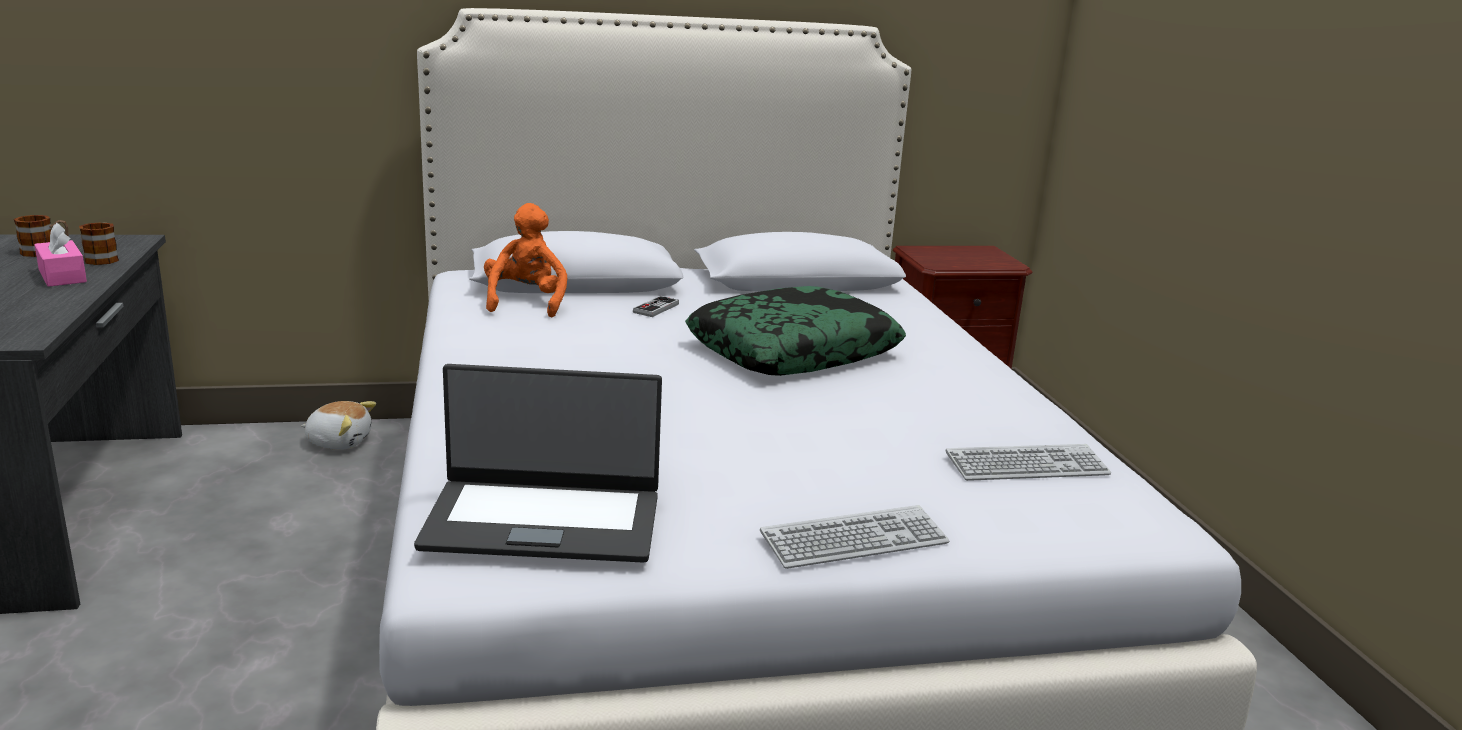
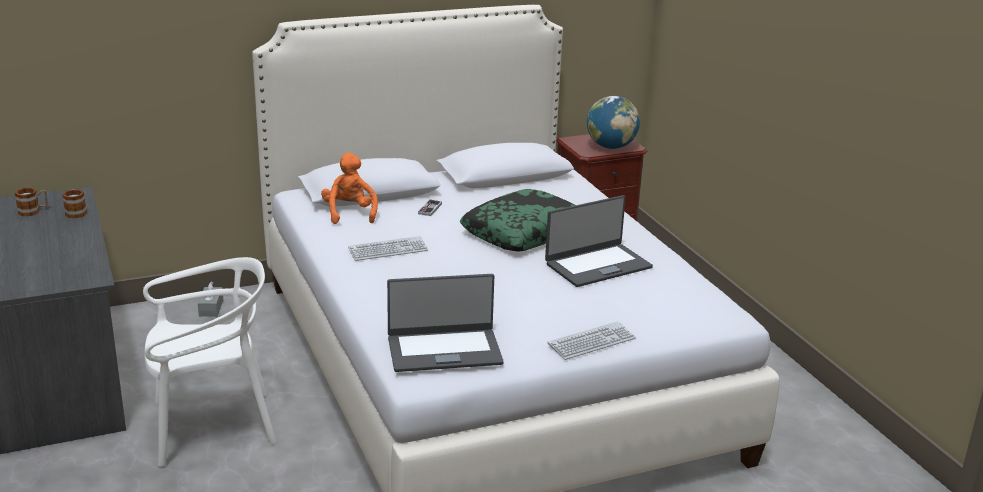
camera: 10 degrees left, 5 degrees up
(62, 276) = (66, 229): pink tissue box -> none
(217, 619) = (212, 426): none -> white chair
(339, 441) = (211, 308): plush toy -> grey tissue box
(908, 410) = (597, 265): none -> laptop
(975, 261) = (611, 147): none -> globe
(1026, 465) = (664, 292): keyboard -> keyboard (388, 250)

